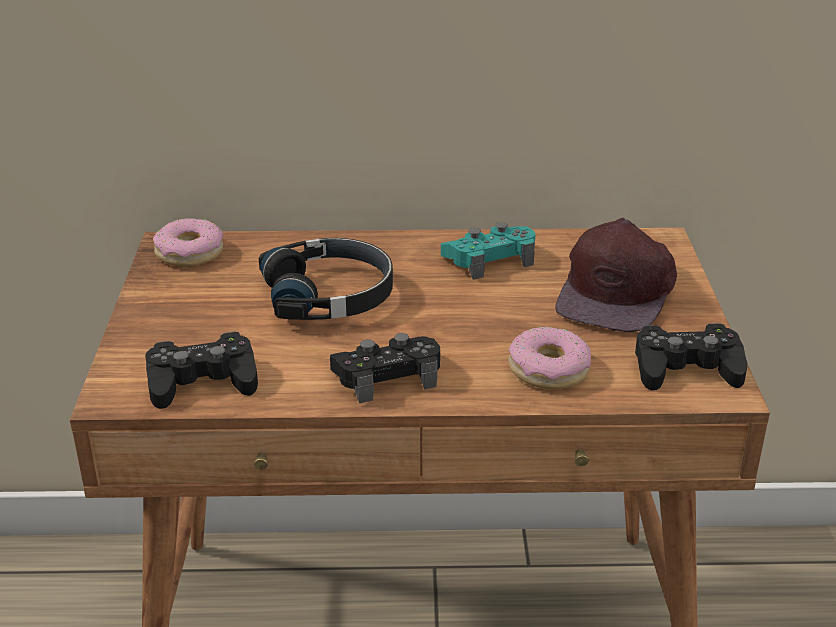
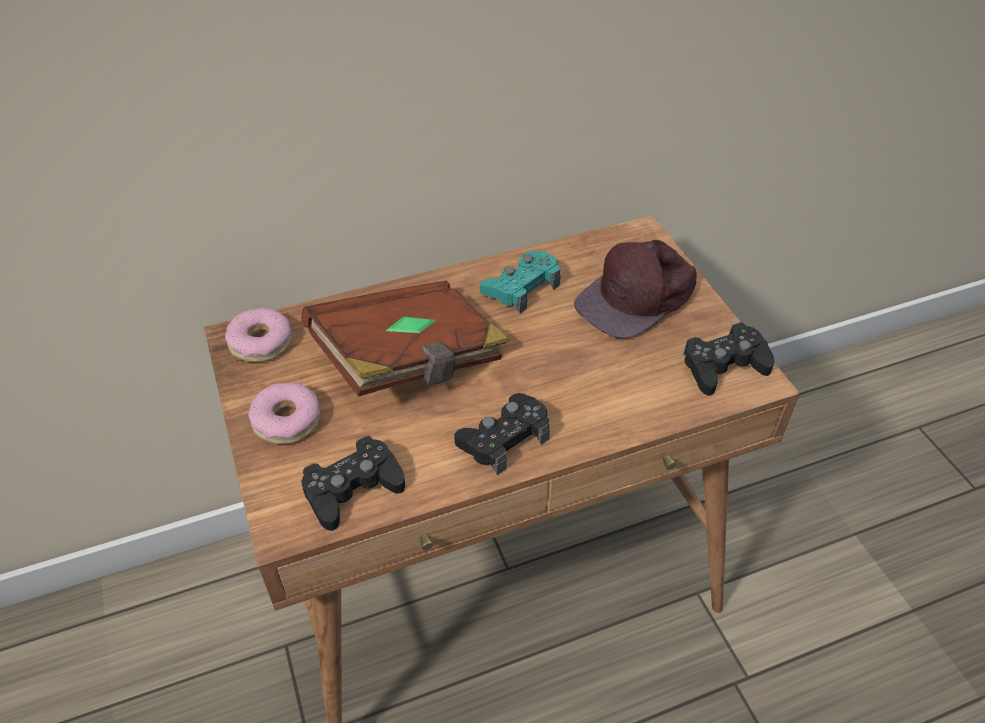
camera: 20 degrees left, 15 degrees up
(330, 295) = (411, 361): black headphones -> brown book
(548, 369) = (624, 395): donut -> donut (286, 420)
(619, 291) = (637, 297): brown cap -> brown cap turned 45 degrees clockwise

